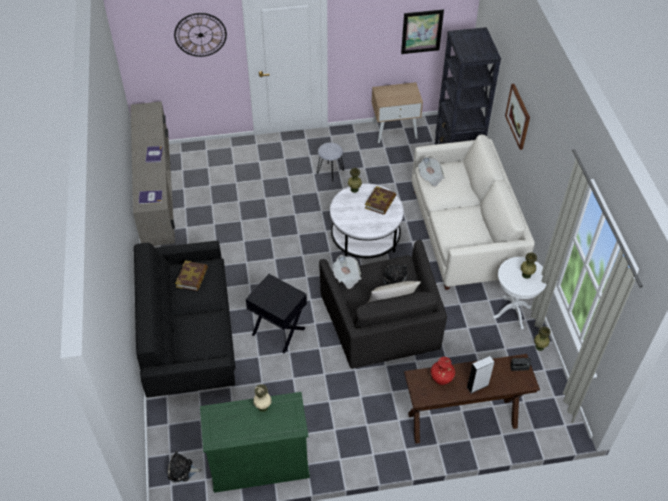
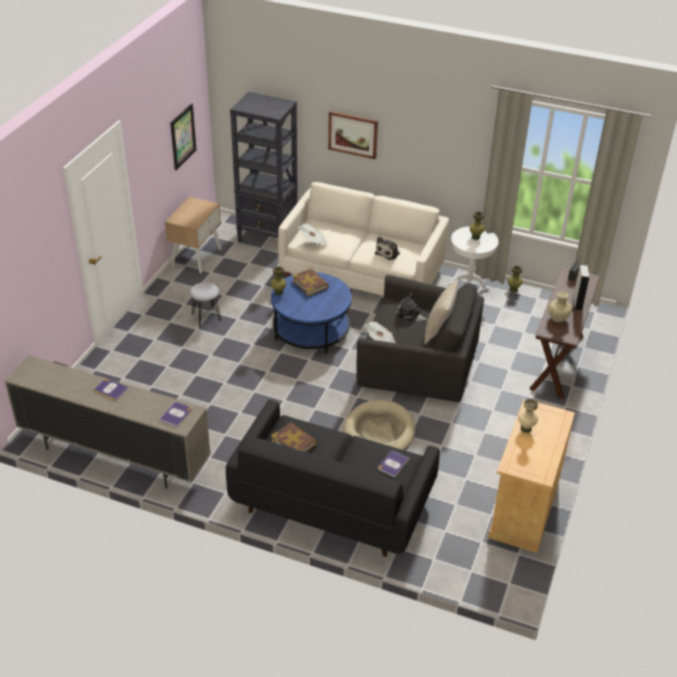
camera: 60 degrees left, 10 degrees down
(182, 470) = (497, 568): plush toy -> plush toy (388, 253)
(200, 35) = (41, 243): wall clock -> none
(206, 345) = (393, 464): none -> book
(259, 464) = (524, 507): green cabinet -> beige cabinet
(278, 331) = (378, 433): black side table -> beige dog bed
(365, 236) = (311, 330): white coffee table -> blue coffee table
(441, 379) = (558, 318): red vase -> beige vase

